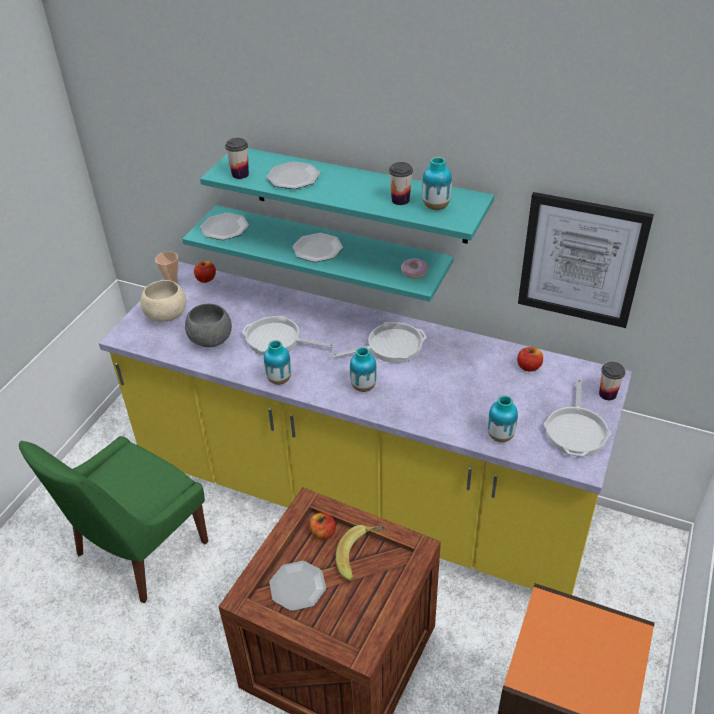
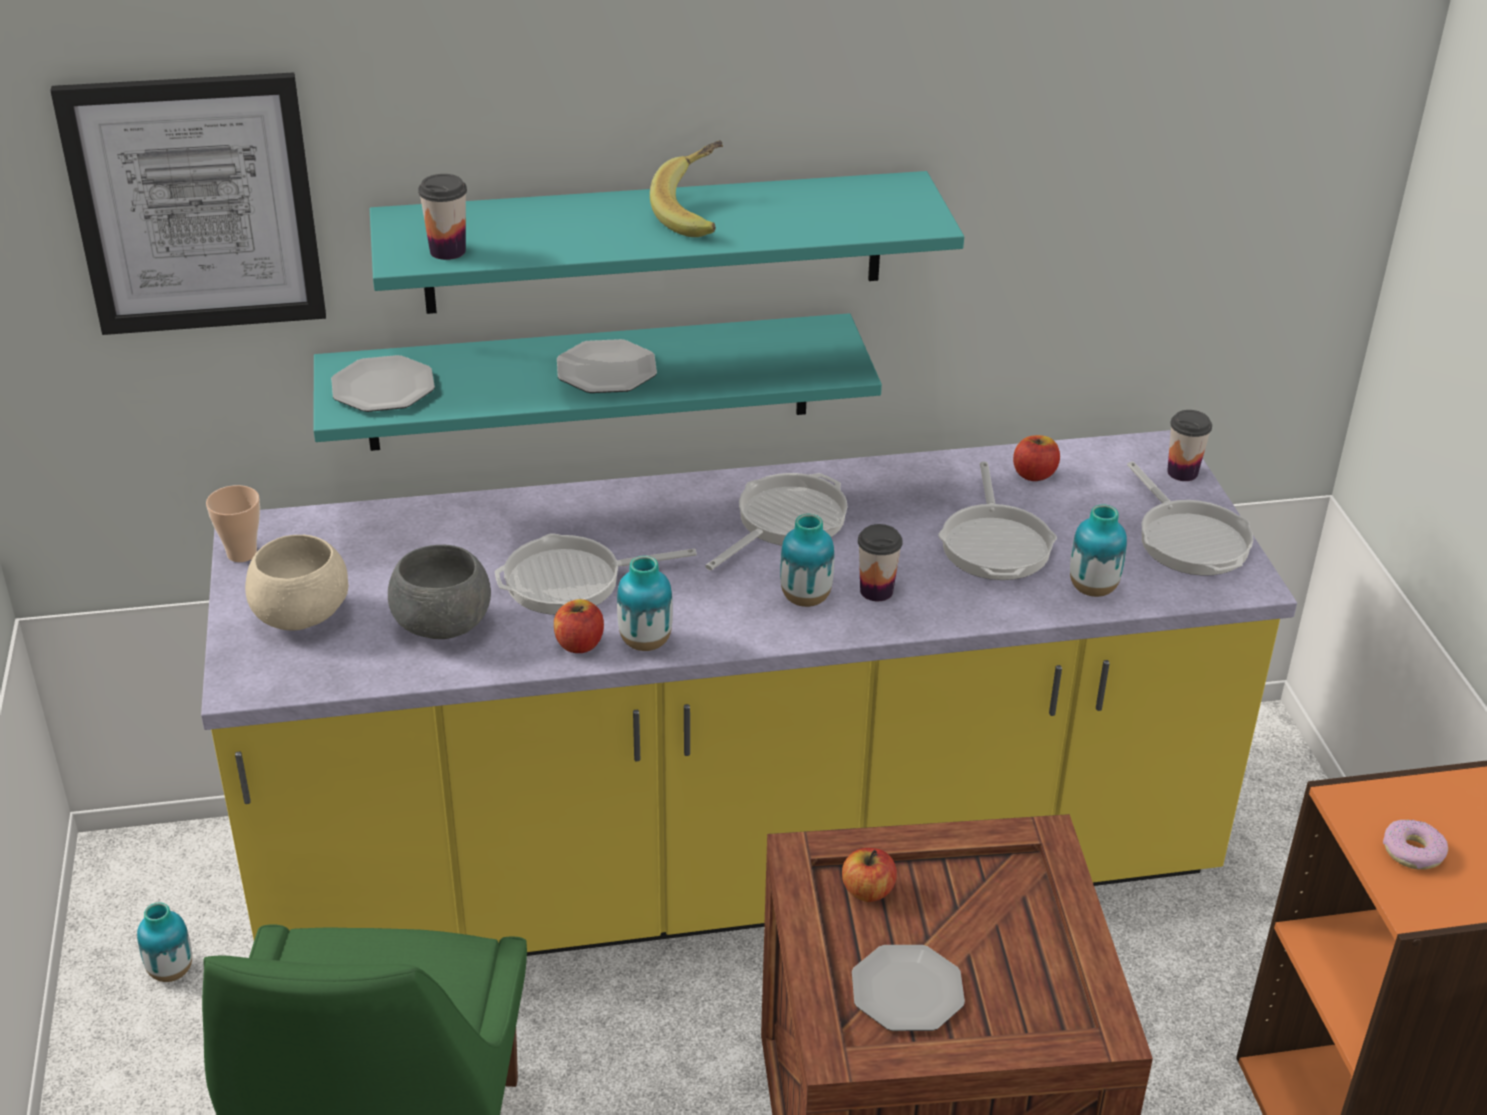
camera: 35 degrees left, 5 degrees down
(206, 279) = (312, 526): apple -> apple (579, 644)
(293, 178) = (556, 231): plate -> none
(362, 558) = (968, 898): banana -> banana (699, 214)
(400, 200) = (791, 217): cup -> cup (876, 591)
(414, 272) = (815, 355): donut -> donut (1412, 852)
(436, 207) = (860, 212): vase -> vase (171, 971)
(475, 394) = (995, 543): none -> frying pan
(581, 260) = (1084, 252): picture -> picture (195, 205)

